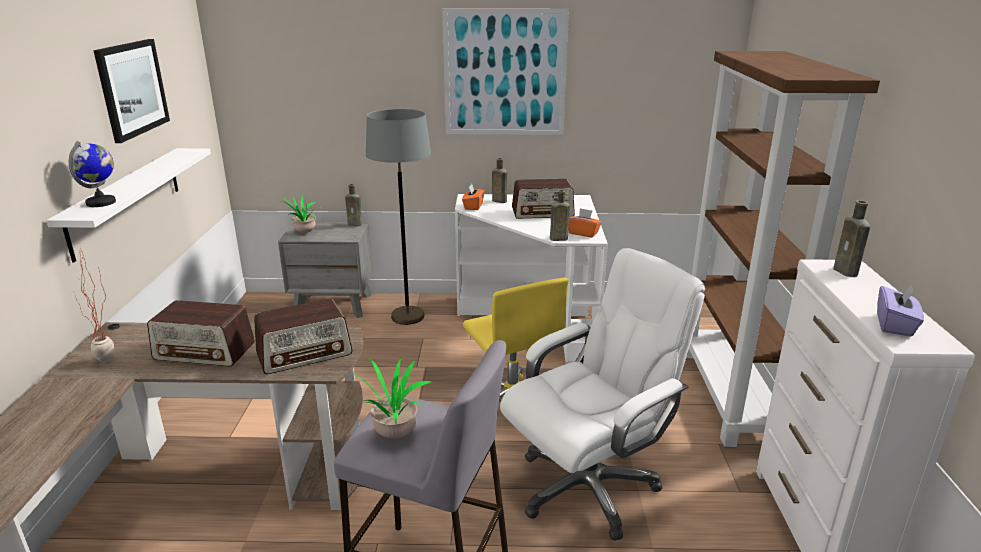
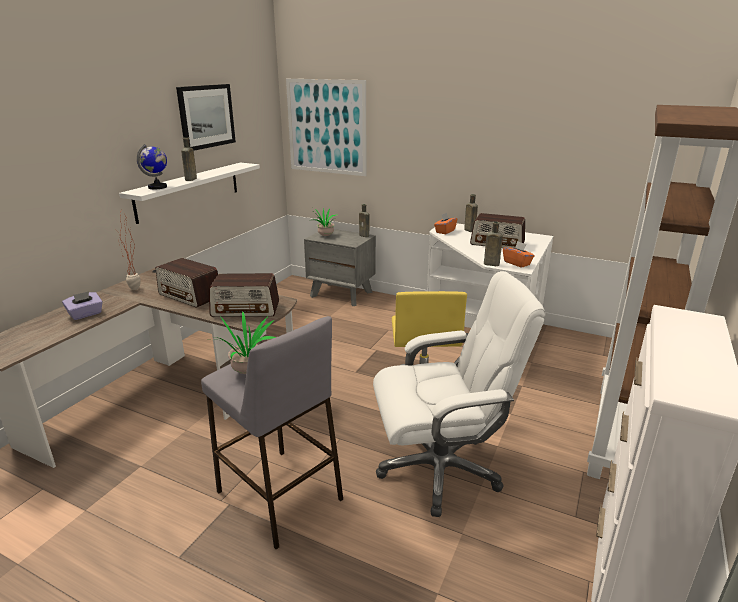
camera: 25 degrees right, 0 degrees up
(407, 316) = (388, 312): grey floor lamp -> none
(505, 73) = (489, 123): picture -> picture (326, 127)
(846, 272) = (692, 323): brown bottle -> brown bottle (190, 179)
(895, 325) = (687, 377): purple tissue box -> purple tissue box (85, 314)

